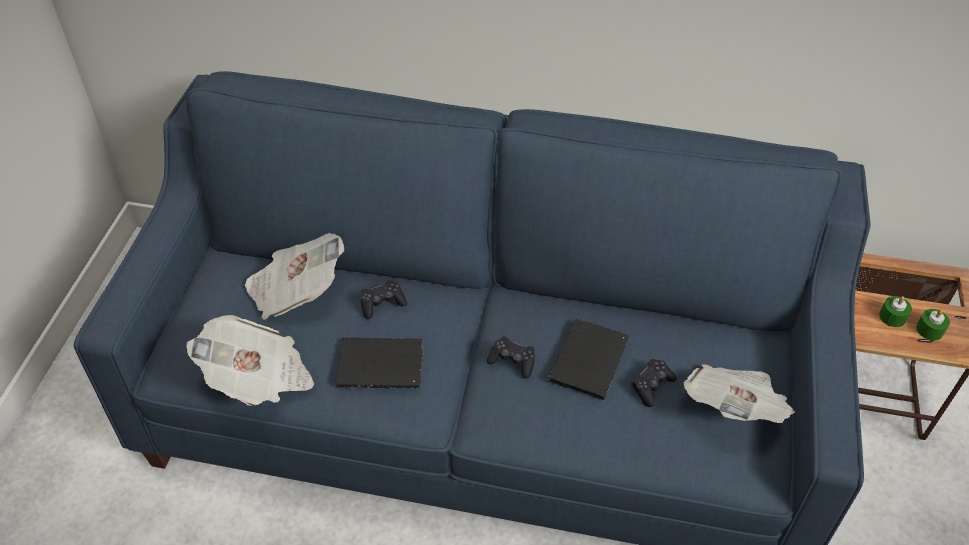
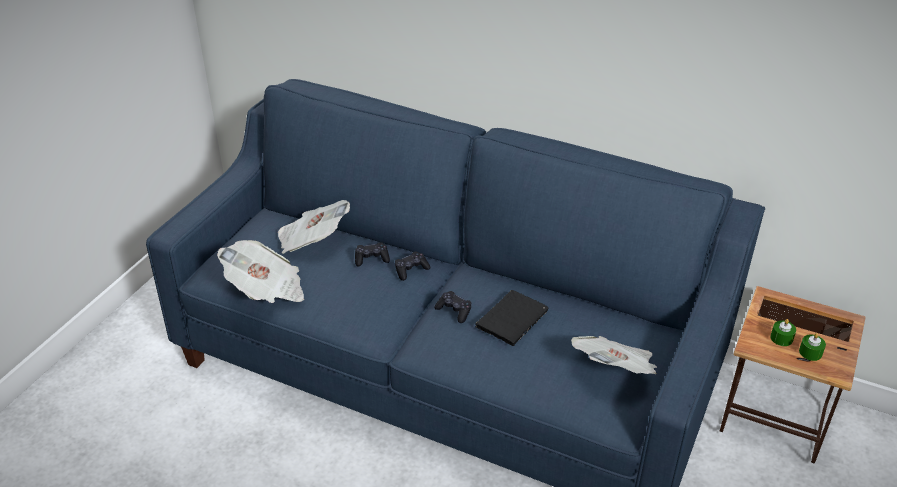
camera: 15 degrees right, 10 degrees down
(383, 365) = (357, 297): black book -> none
(651, 386) = (555, 344): black game controller -> black game controller (411, 270)

